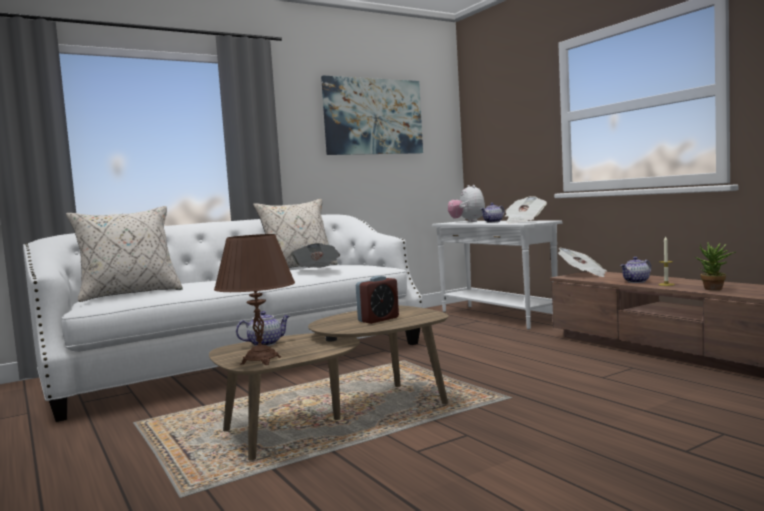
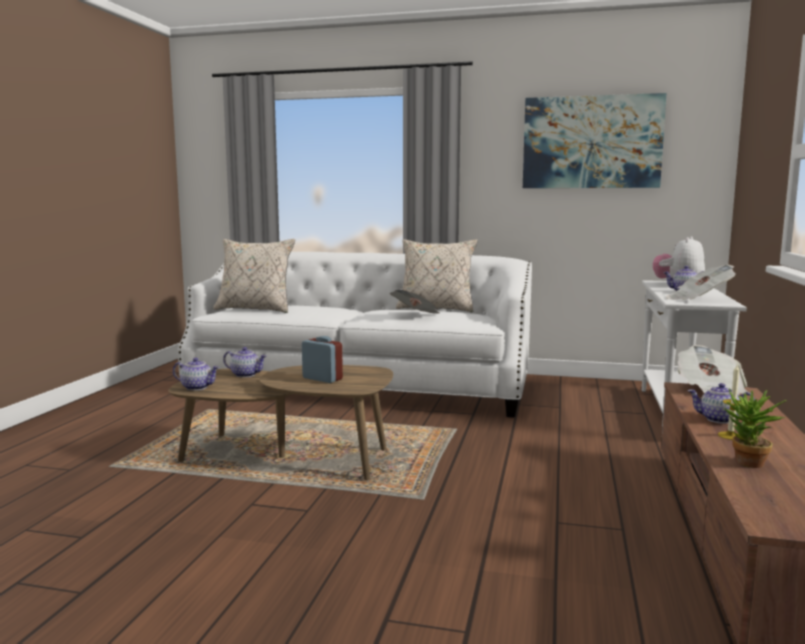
camera: 45 degrees right, 5 degrees up
(261, 360) = (197, 387): brown table lamp -> teapot
(378, 319) = (322, 379): alarm clock -> alarm clock turned 150 degrees counterclockwise

